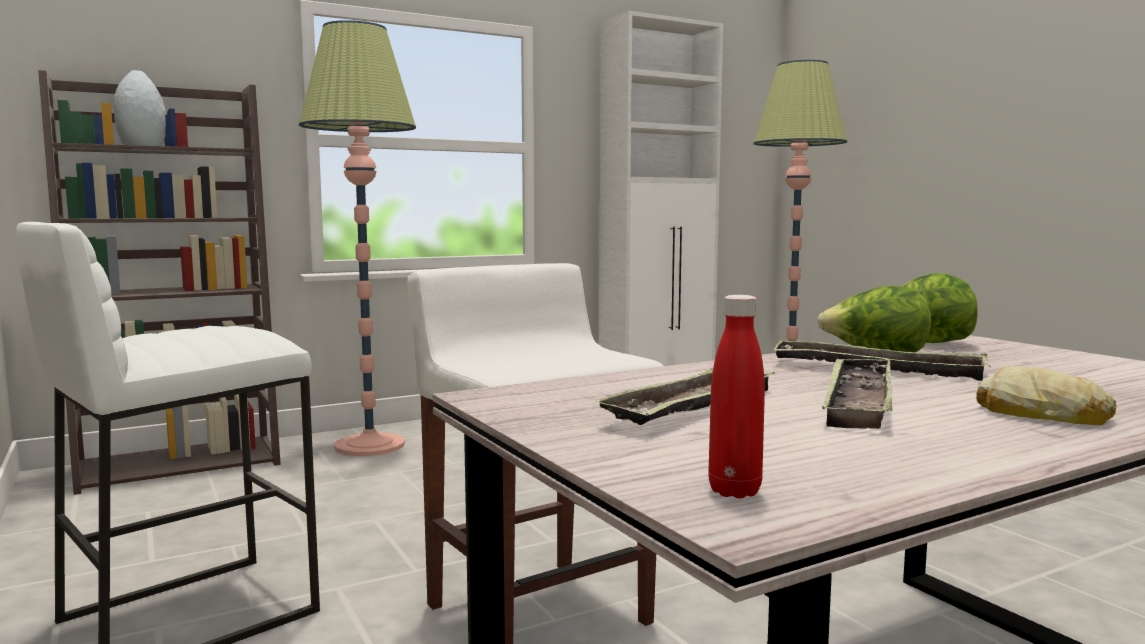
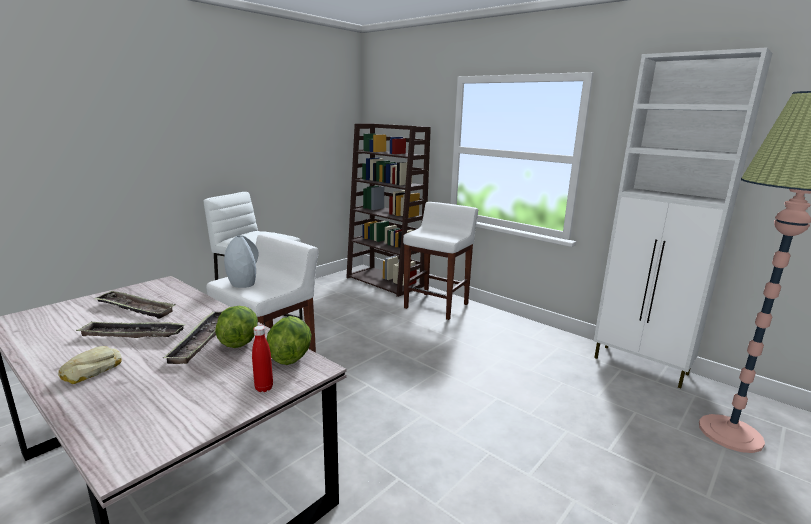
camera: 70 degrees right, 10 degrees up
(141, 146) = (385, 152): grey vase -> grey vase (243, 283)
(370, 445) = (437, 306): floor lamp -> white stool
(734, 491) = (32, 318): red bottle -> red bottle (264, 388)

